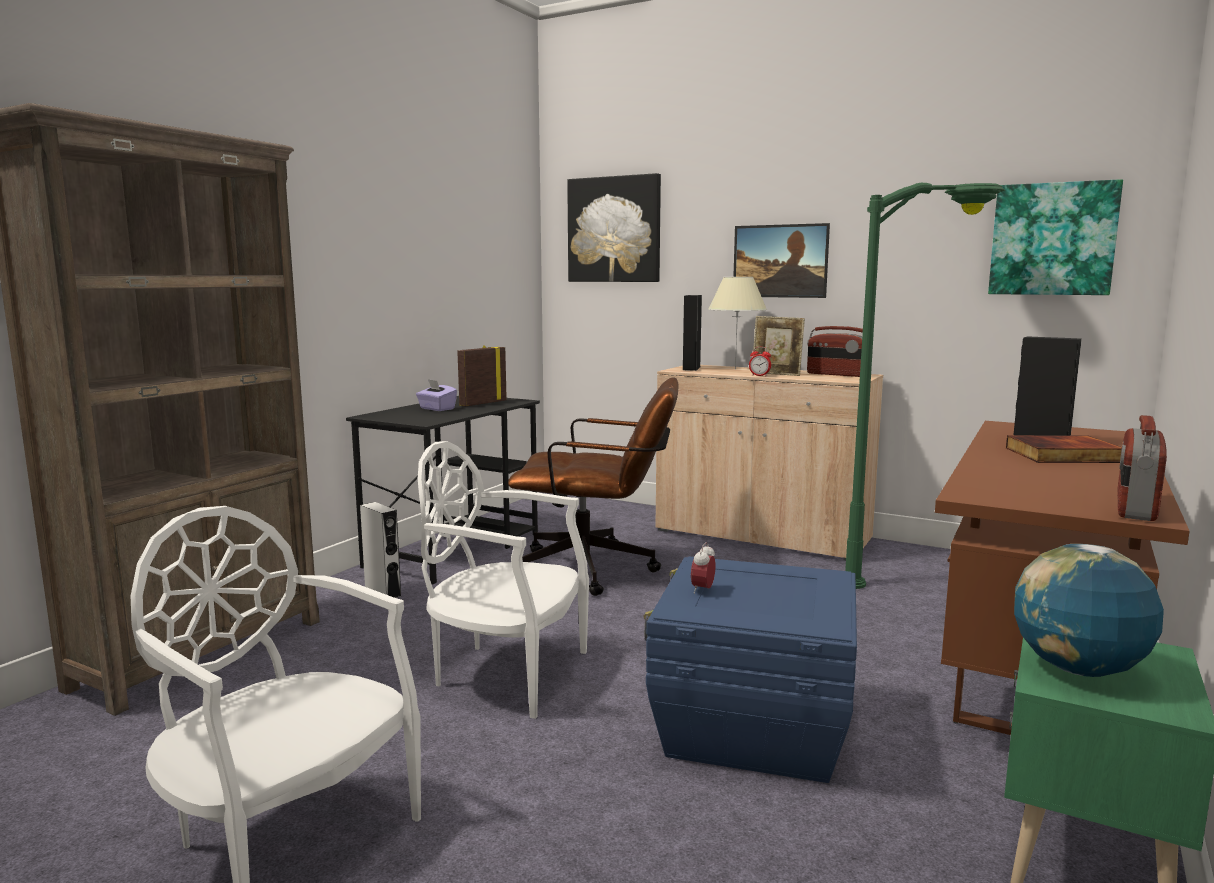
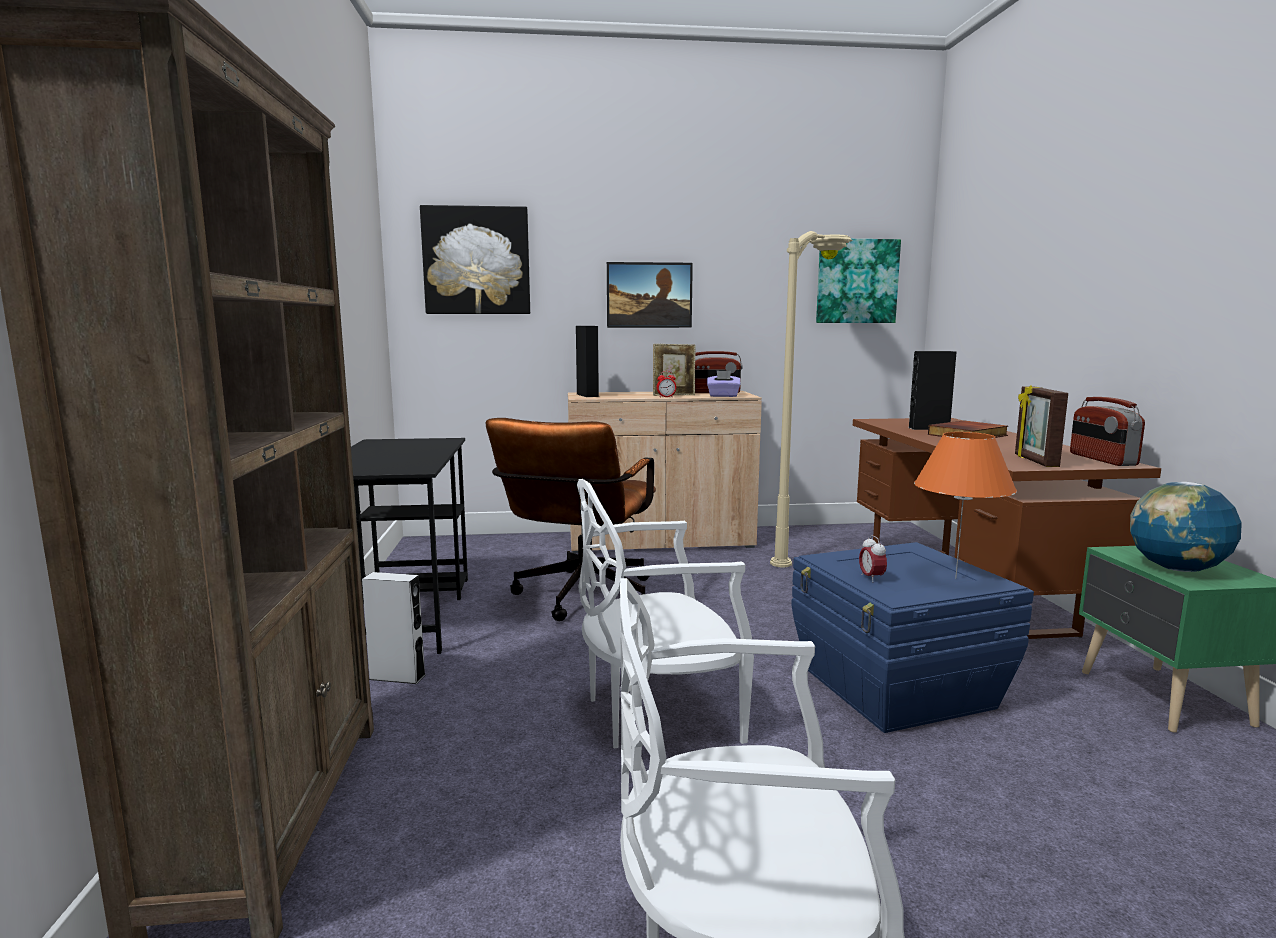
camera: 35 degrees left, 0 degrees up
(436, 409) = (384, 456): purple tissue box -> purple tissue box (723, 396)
(482, 403) = (417, 446): picture frame -> picture frame (1034, 461)
(597, 570) = (580, 599): brown office chair -> brown office chair turned 135 degrees clockwise
(735, 369) = (624, 393): beige table lamp -> none
(794, 612) = (956, 578): none -> orange table lamp
(917, 574) = (806, 547): green floor lamp -> beige floor lamp

